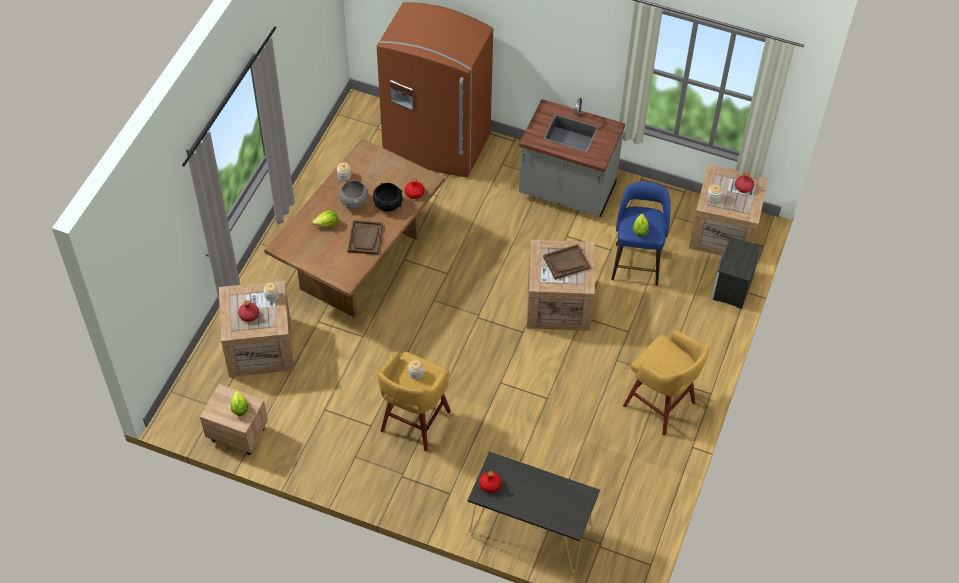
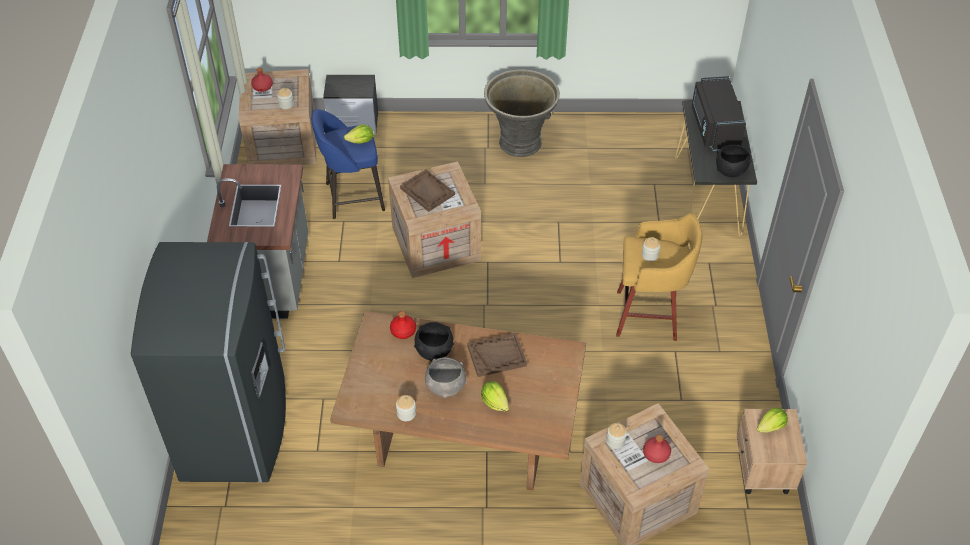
camera: 110 degrees left, 5 degrees down
(436, 145) = (237, 428): brown fridge -> grey fridge
(490, 484) = (730, 171): red bottle -> black bowl
(551, 498) = (714, 127): none -> black microwave
(661, 406) = (520, 142): yellow stool -> grey planter

